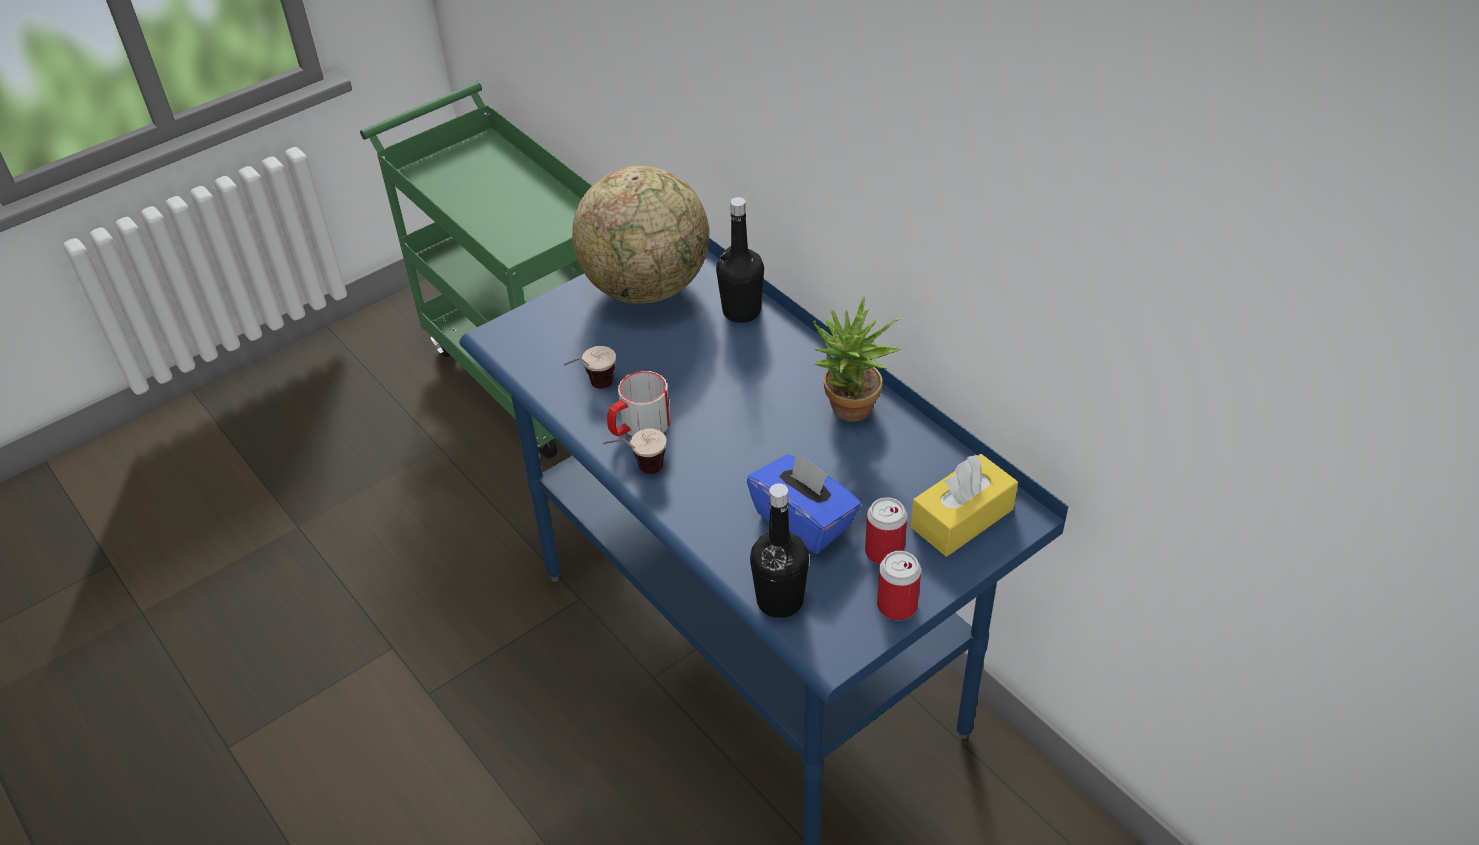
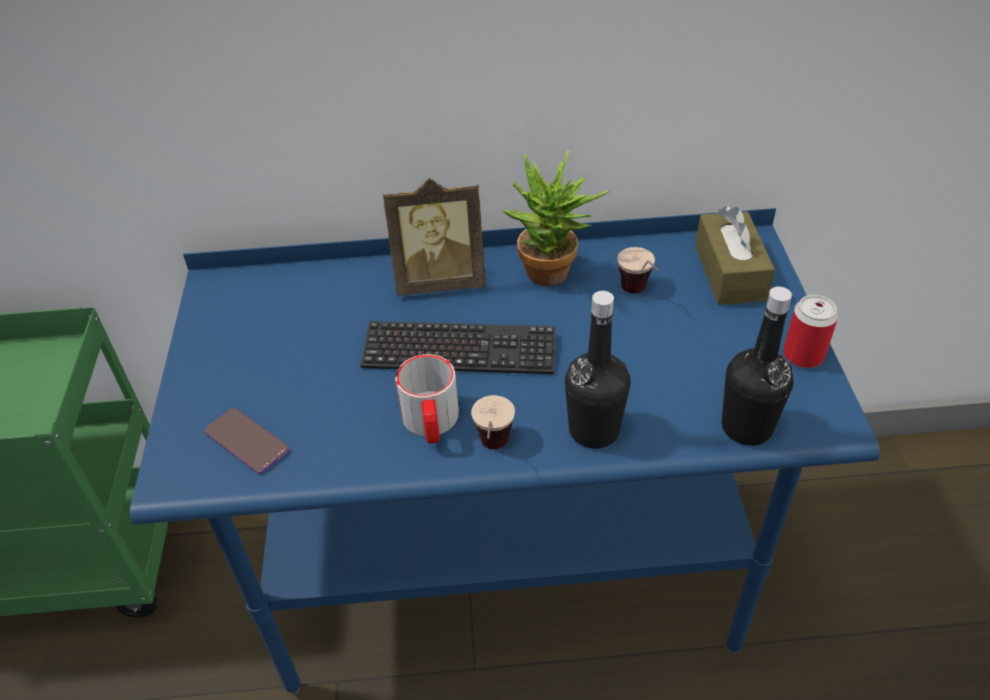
camera: 55 degrees left, 0 degrees up
(551, 350) = (247, 441): none -> phone
(592, 389) = (341, 434): cup -> cup (639, 296)
(647, 287) = (246, 327): globe -> none
(719, 404) = (459, 351): none -> keyboard
(741, 311) = (355, 281): black bottle -> black bottle (594, 430)
(784, 354) = (440, 281): none -> picture frame
(804, 521) = (659, 365): blue tissue box -> none
(884, 552) = (735, 333): can -> none
(962, 518) = (730, 273): yellow tissue box -> brown tissue box

